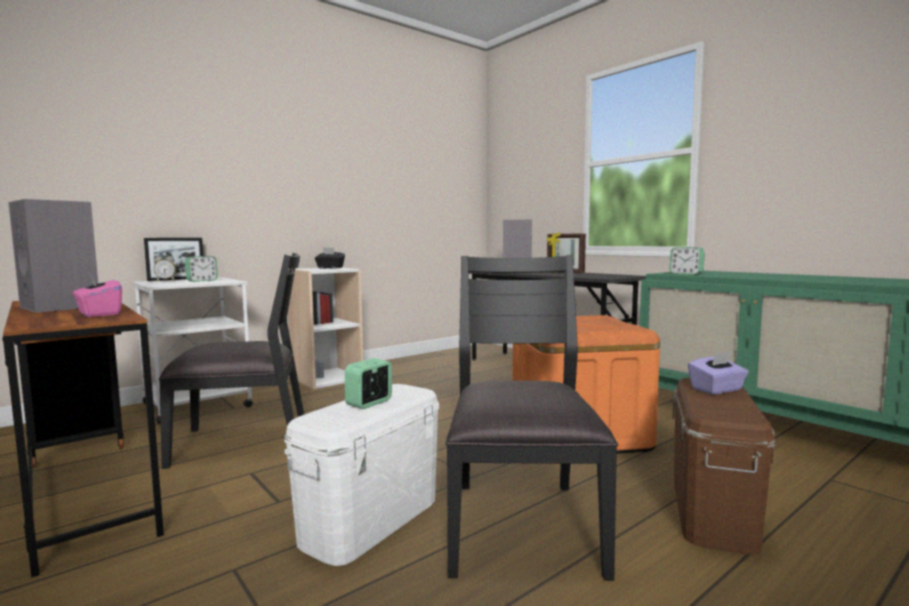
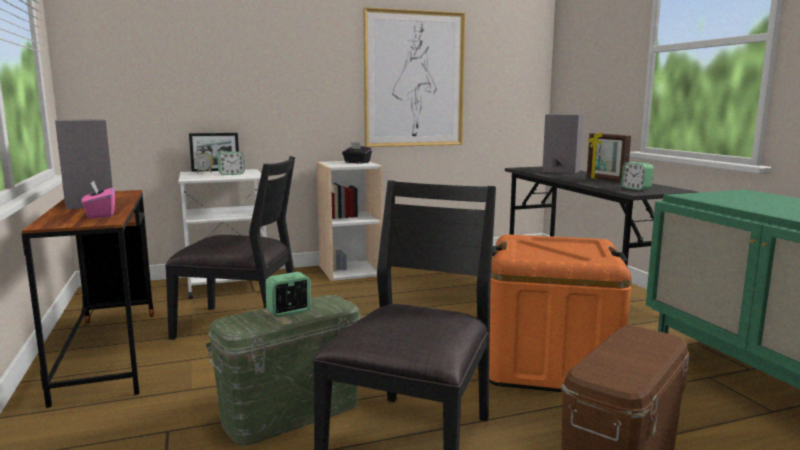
camera: 20 degrees right, 5 degrees up
(371, 520) = (291, 413): white storage box -> green storage box
(376, 190) = (414, 79): none -> picture
(686, 274) = (711, 198): alarm clock -> alarm clock (636, 188)
(717, 390) = (642, 345): purple tissue box -> none

